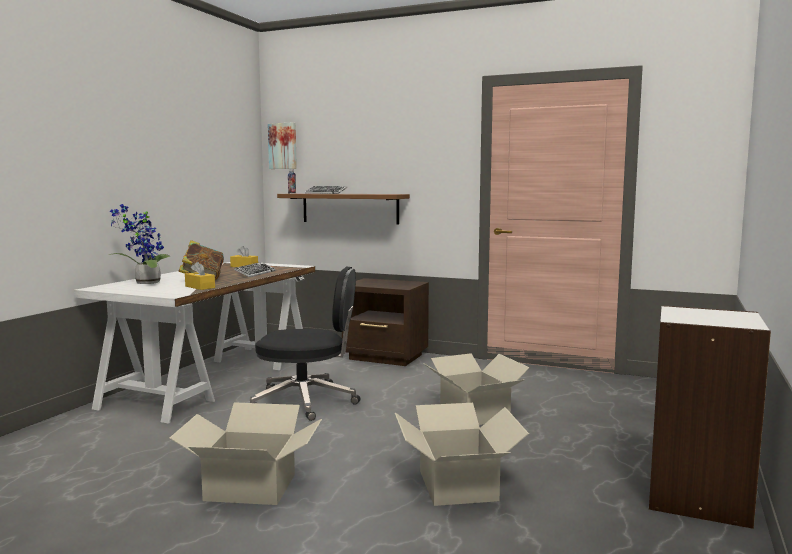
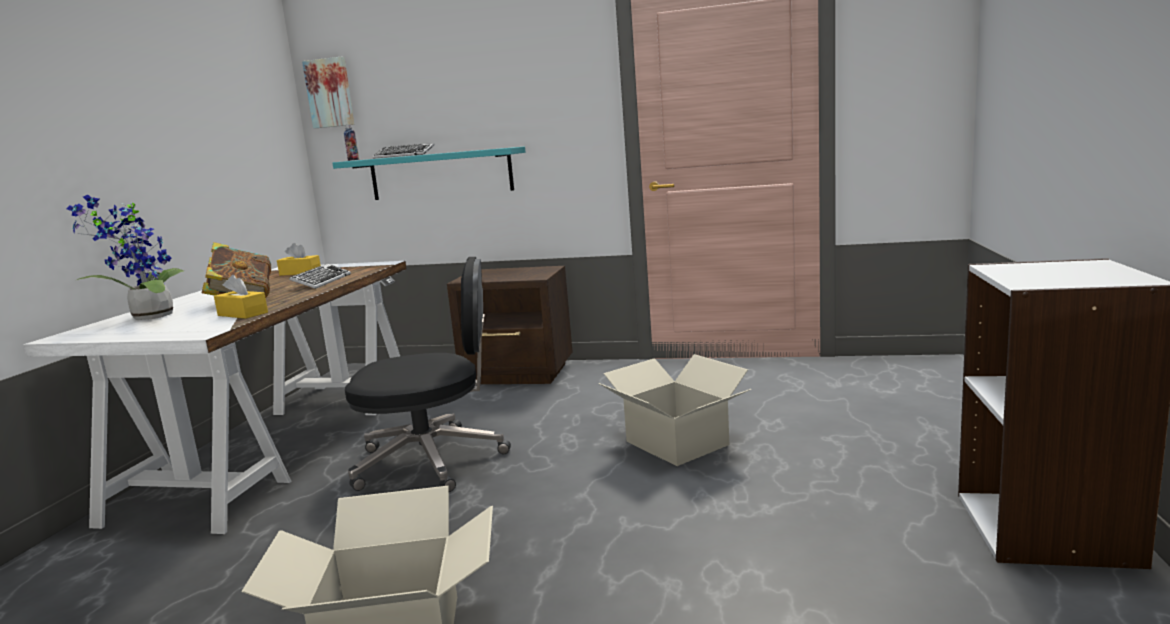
camera: 10 degrees left, 5 degrees up
(350, 208) = (441, 174): brown shelf -> turquoise shelf
(458, 485) = (714, 570): cardboard box -> none

